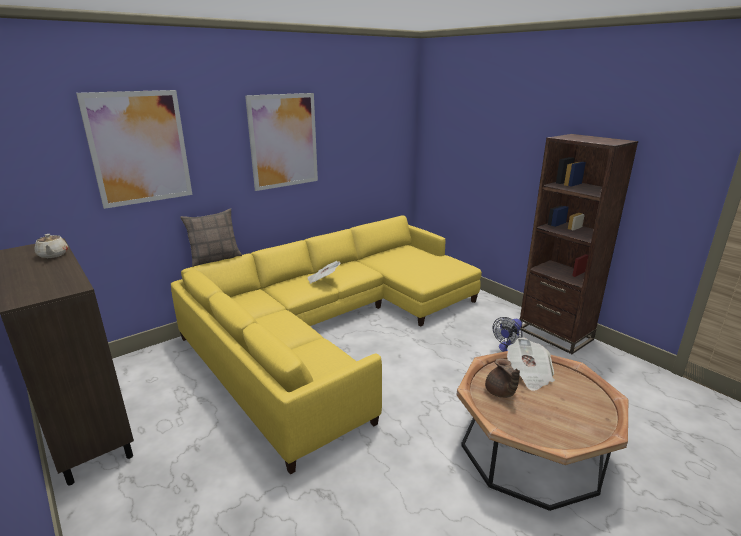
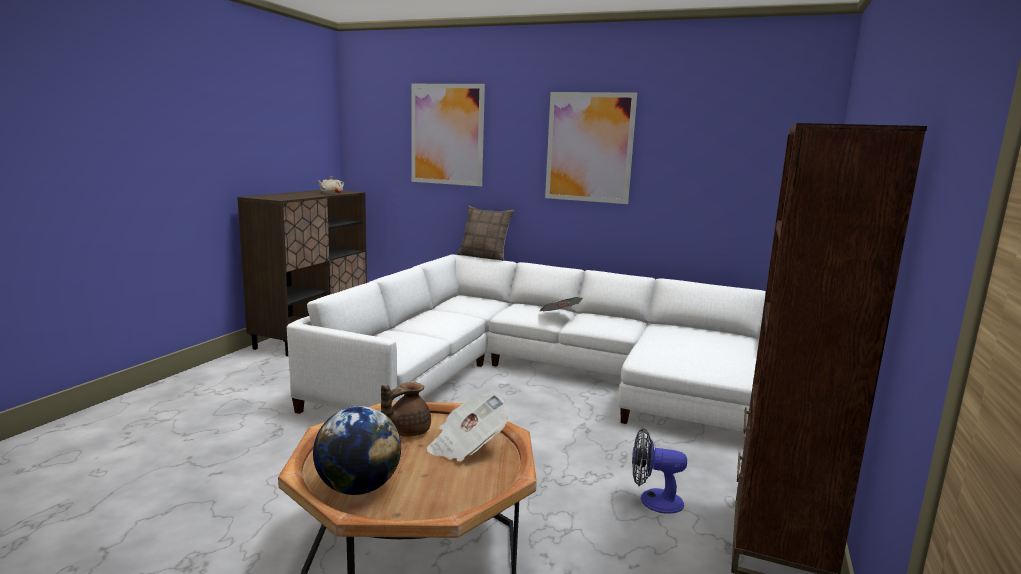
camera: 60 degrees right, 10 degrees down
(333, 328) = (544, 377): yellow sofa -> white sofa
(575, 427) = (358, 487): none -> globe

